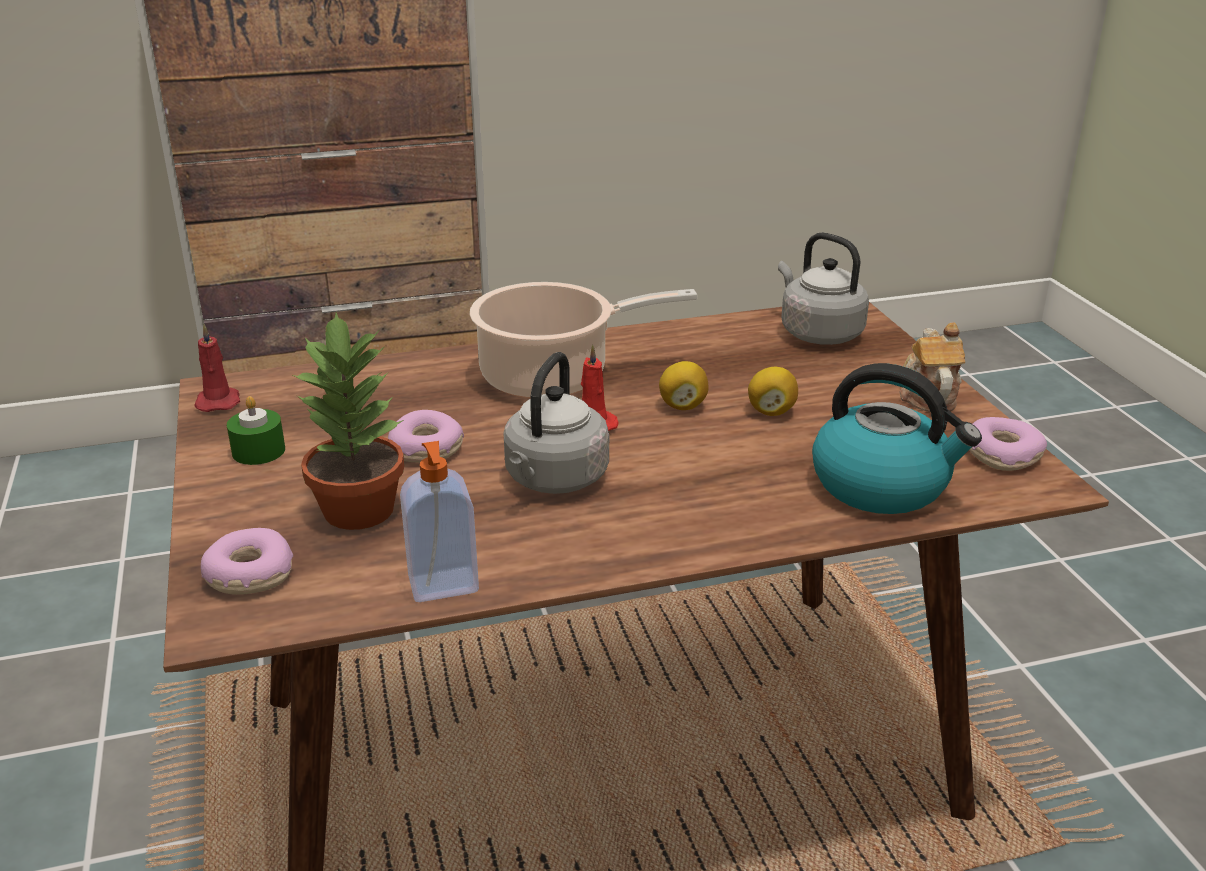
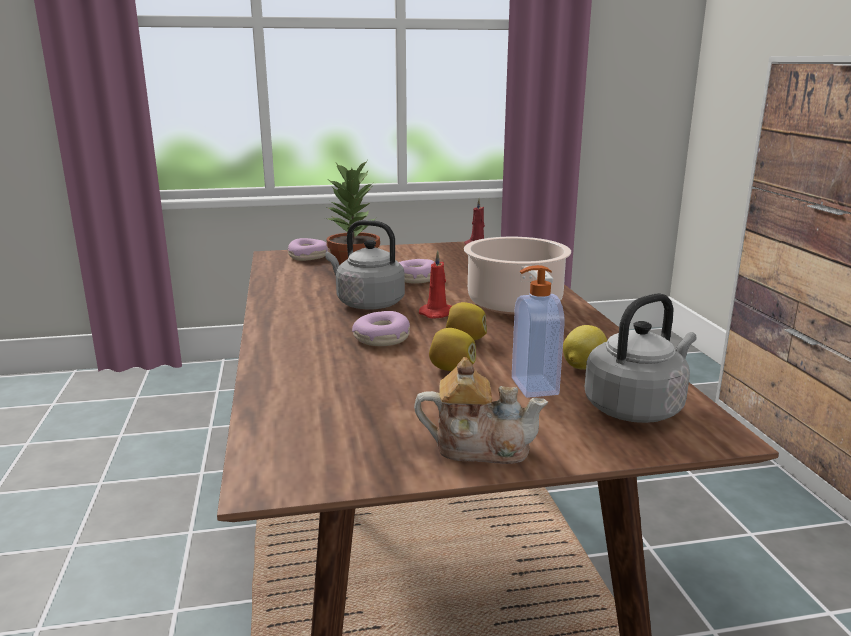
camera: 95 degrees right, 10 degrees down
(258, 451) = (422, 253): green candle -> none
(444, 586) = (273, 283): soap dispenser -> soap dispenser (532, 387)
(739, 348) = (582, 367): none -> lemon
(882, 485) = (310, 398): kettle -> none
(1002, 455) = (337, 466): donut -> donut (382, 339)

